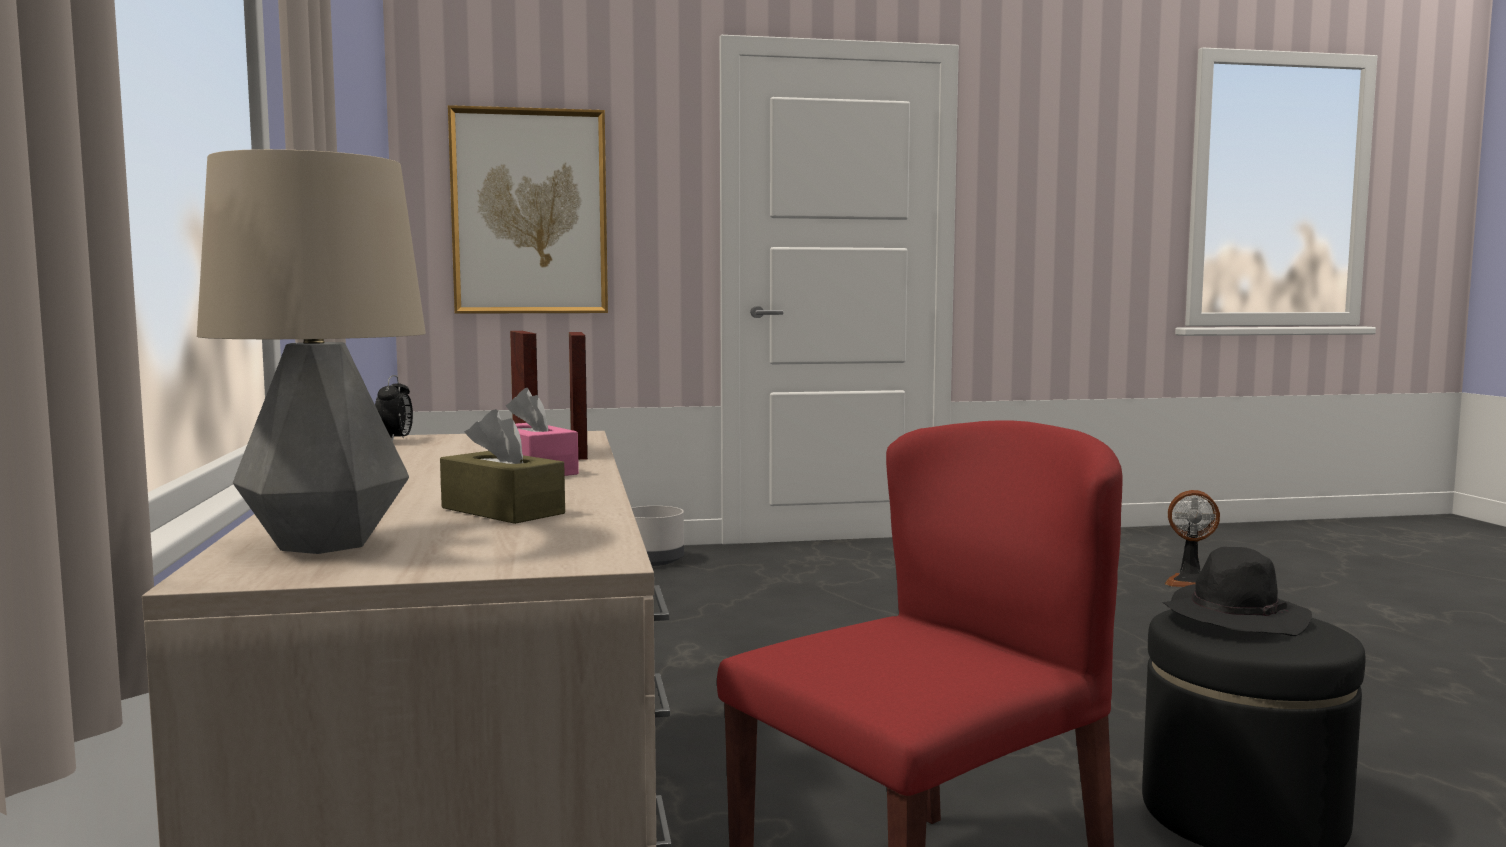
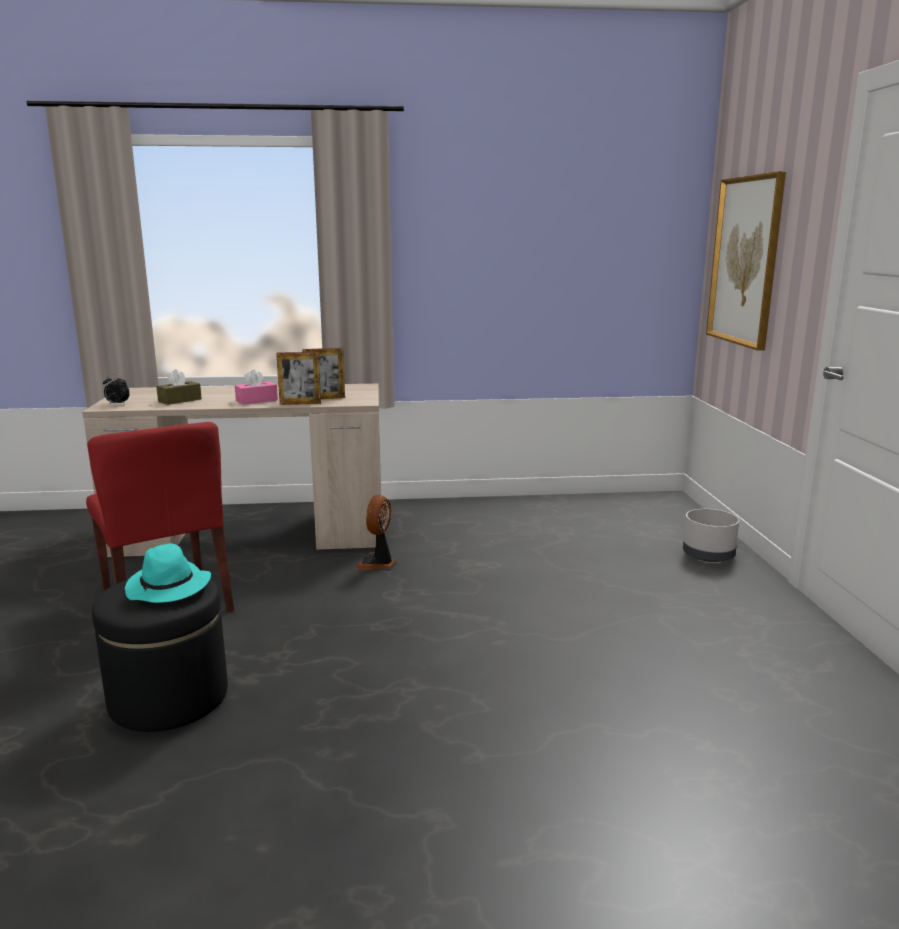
camera: 95 degrees right, 10 degrees up
(324, 543) = (154, 392): table lamp -> none
(395, 441) = (355, 386): alarm clock -> alarm clock (117, 404)
(1190, 582) = (765, 879): fan -> fan (377, 563)
(1234, 619) = (169, 588): black hat -> turquoise hat

